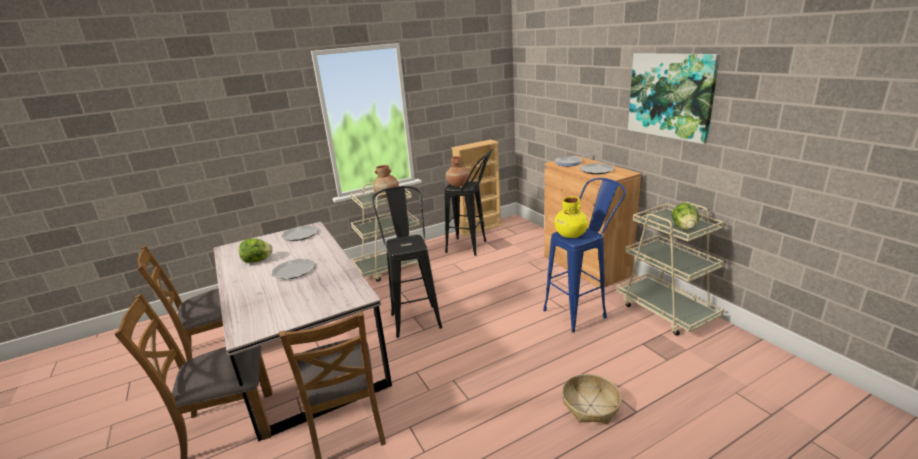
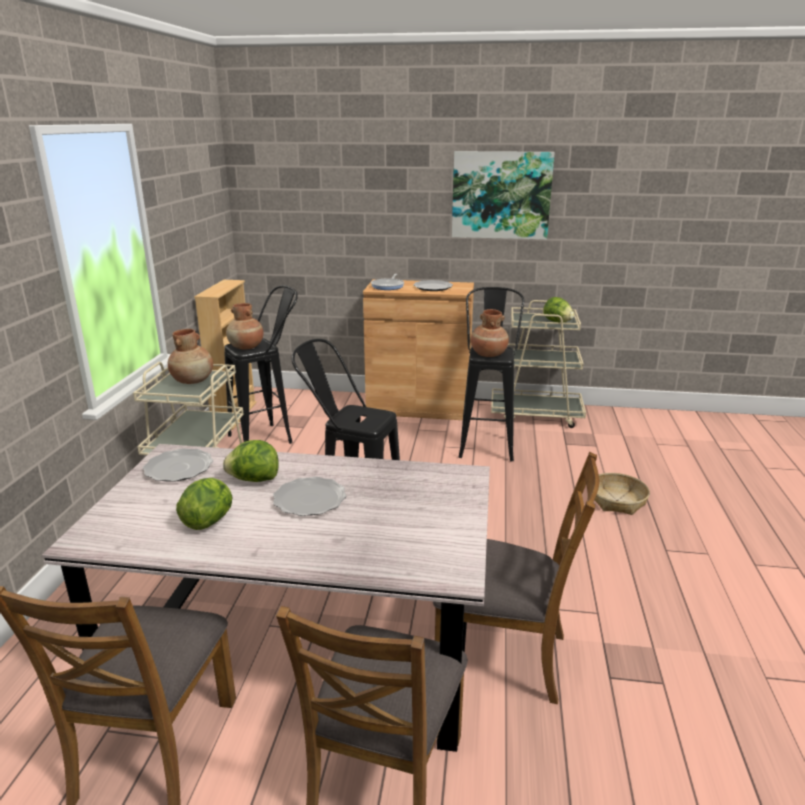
camera: 55 degrees left, 0 degrees up
(303, 252) = (254, 479): none -> lettuce
(570, 235) = (488, 354): yellow vase -> brown vase
(581, 311) = (486, 443): blue stool -> black stool

